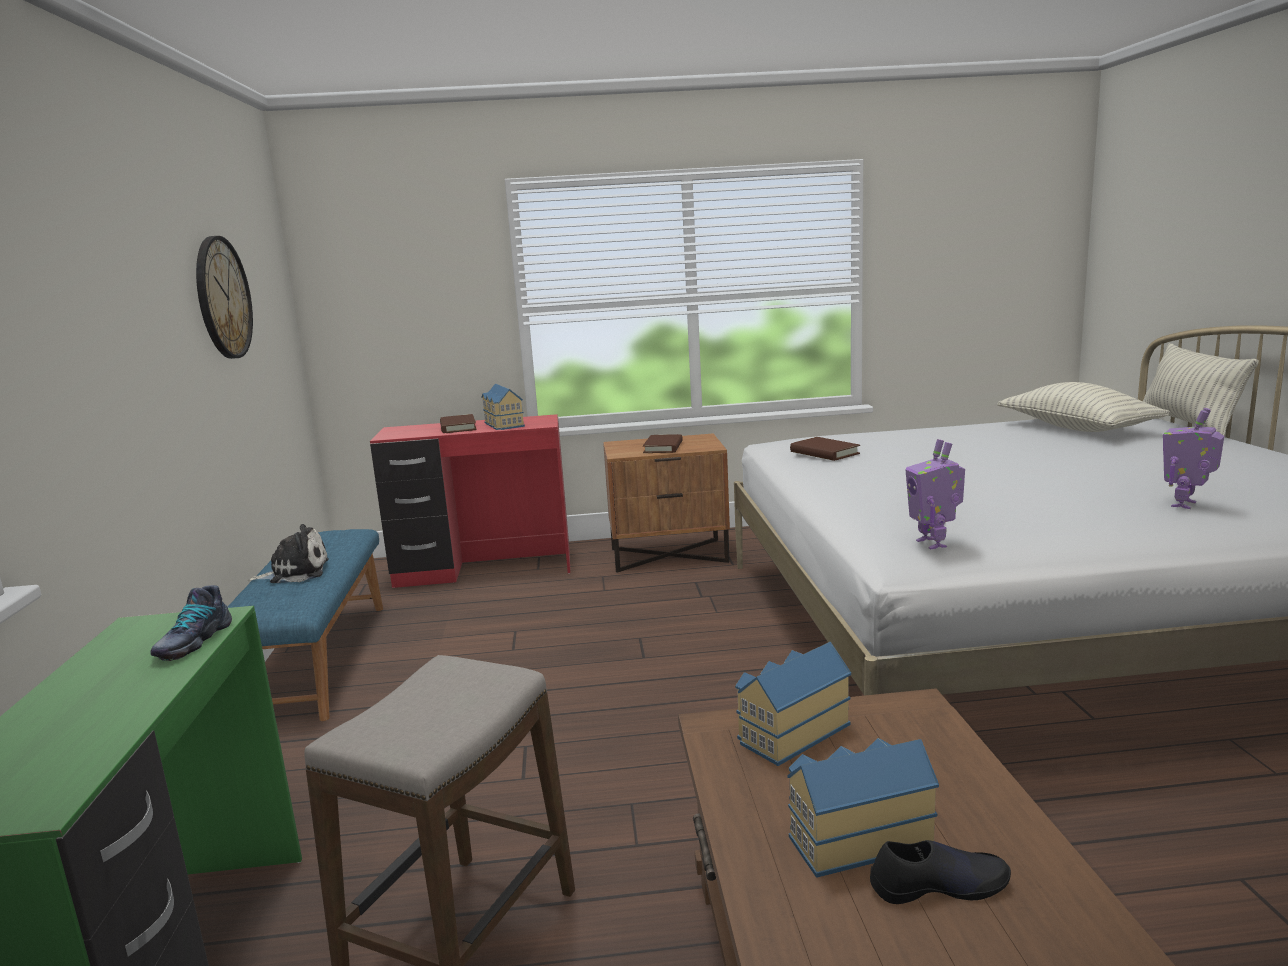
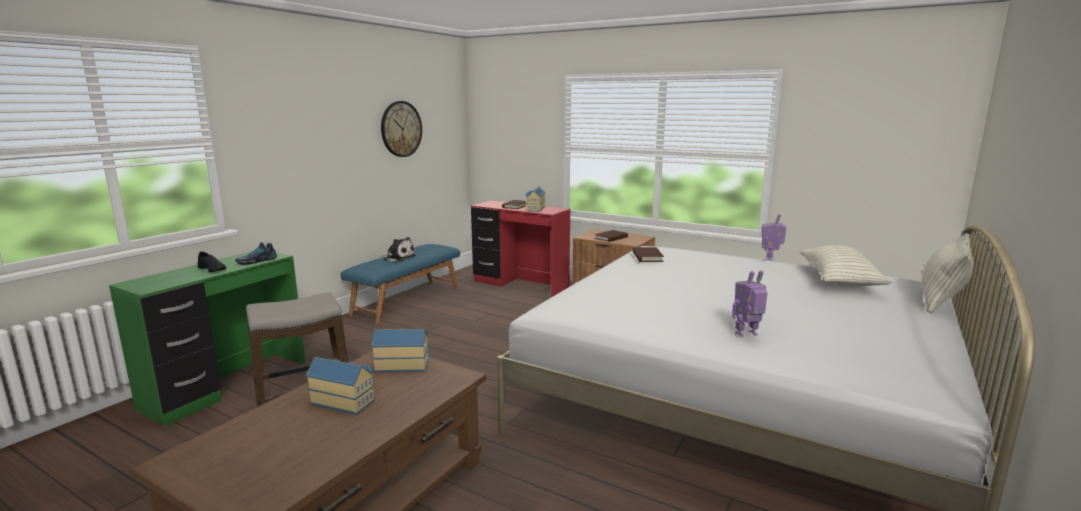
camera: 35 degrees right, 0 degrees up
(933, 543) = (564, 309): toy robot -> toy robot (770, 259)
(938, 885) = (331, 423): black shoe -> black shoe (212, 269)

